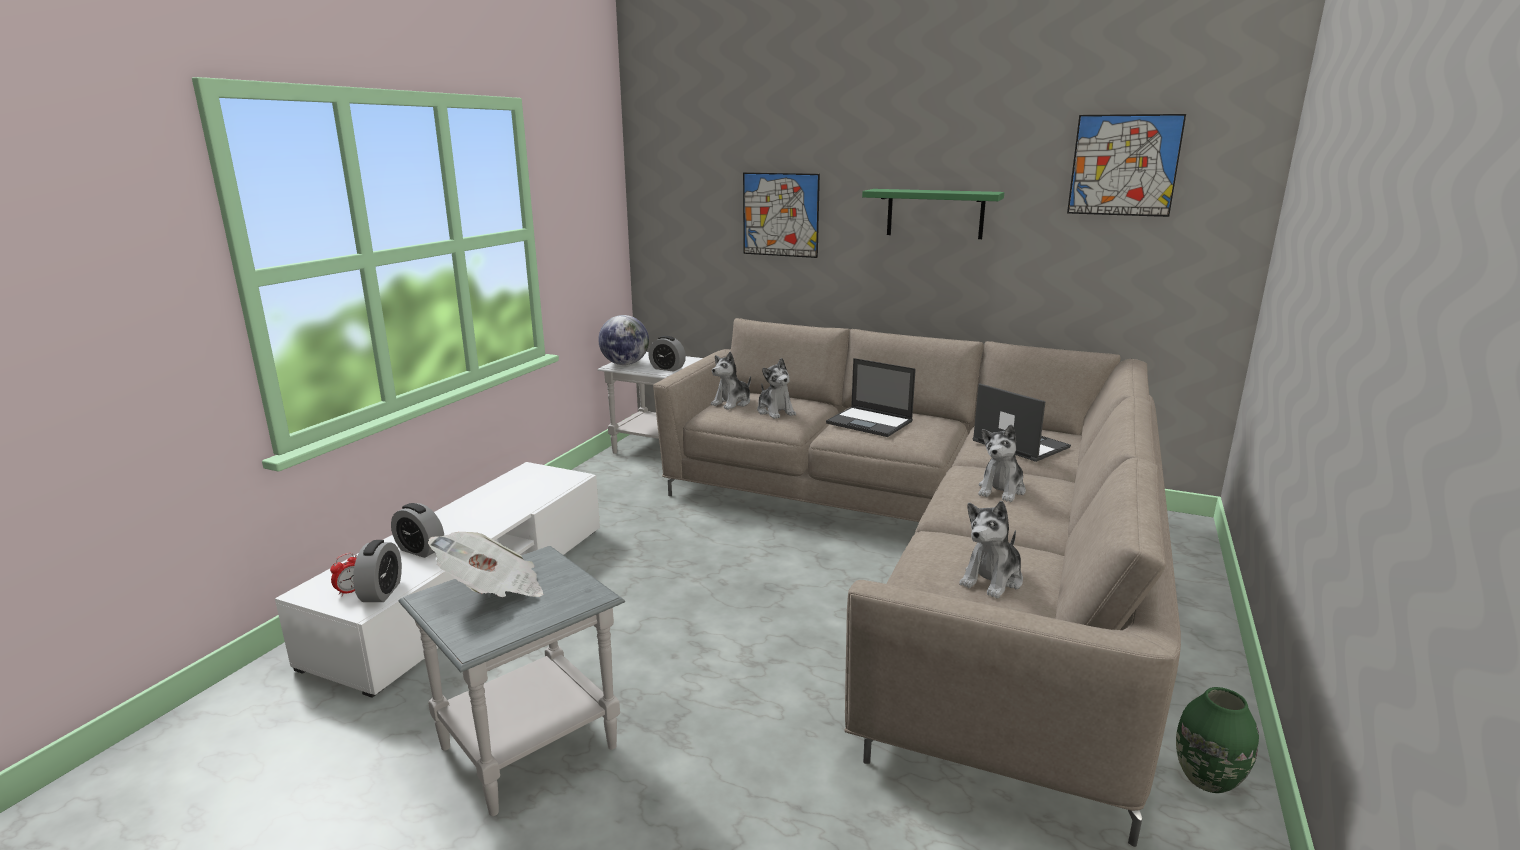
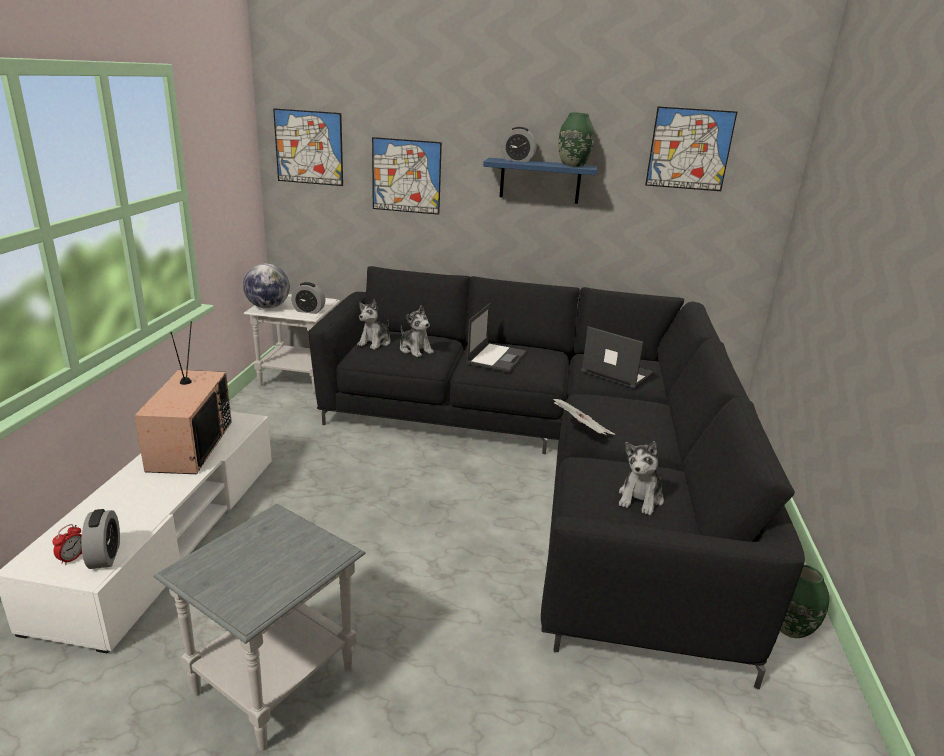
camera: 15 degrees left, 5 degrees up
(420, 550) = (127, 507): alarm clock -> alarm clock (517, 160)
(493, 590) = (243, 556): newspaper -> newspaper (582, 433)
(504, 496) = (189, 445): none -> television
(677, 187) = (309, 147): none -> picture
(870, 422) = (497, 357): laptop -> laptop turned 90 degrees counterclockwise
(927, 552) = (549, 461): beige sofa -> black sofa
(935, 213) = (540, 181): green shelf -> blue shelf
(971, 192) = (572, 165): none -> green vase
(1001, 490) = (618, 416): plush toy -> none

